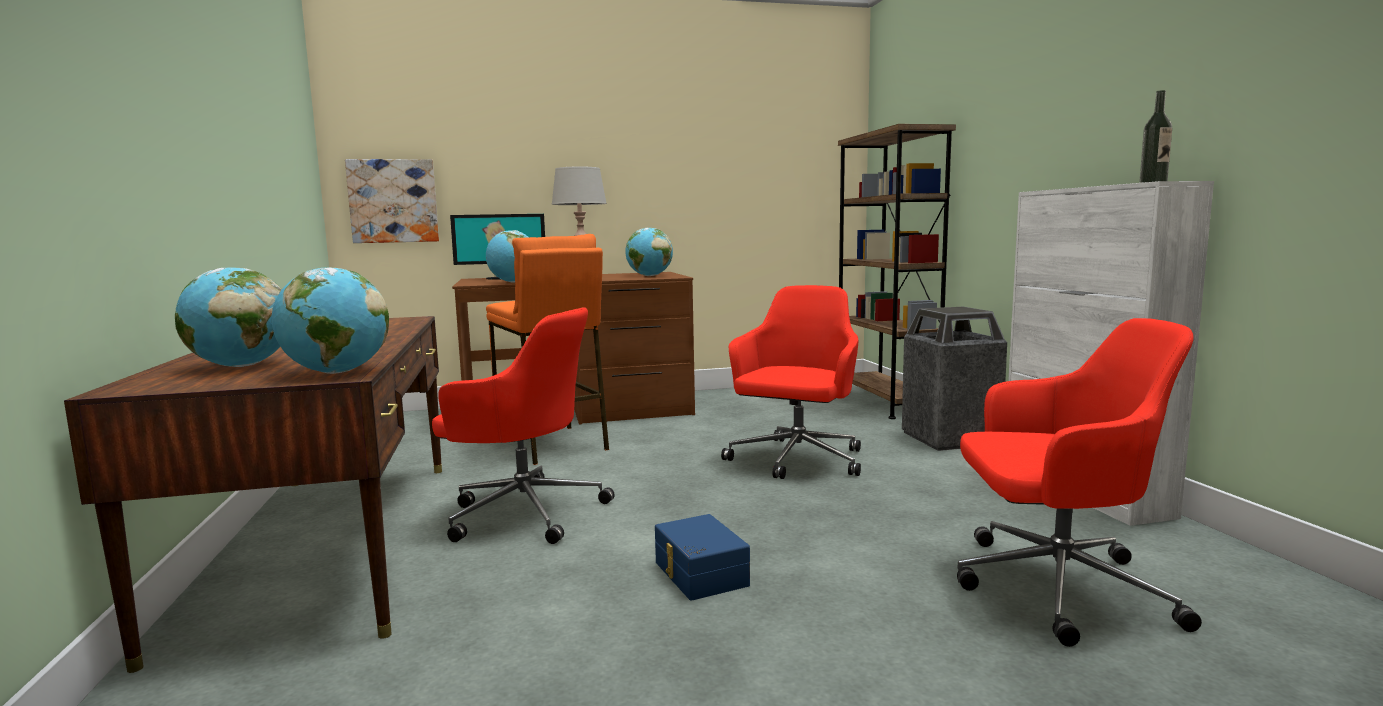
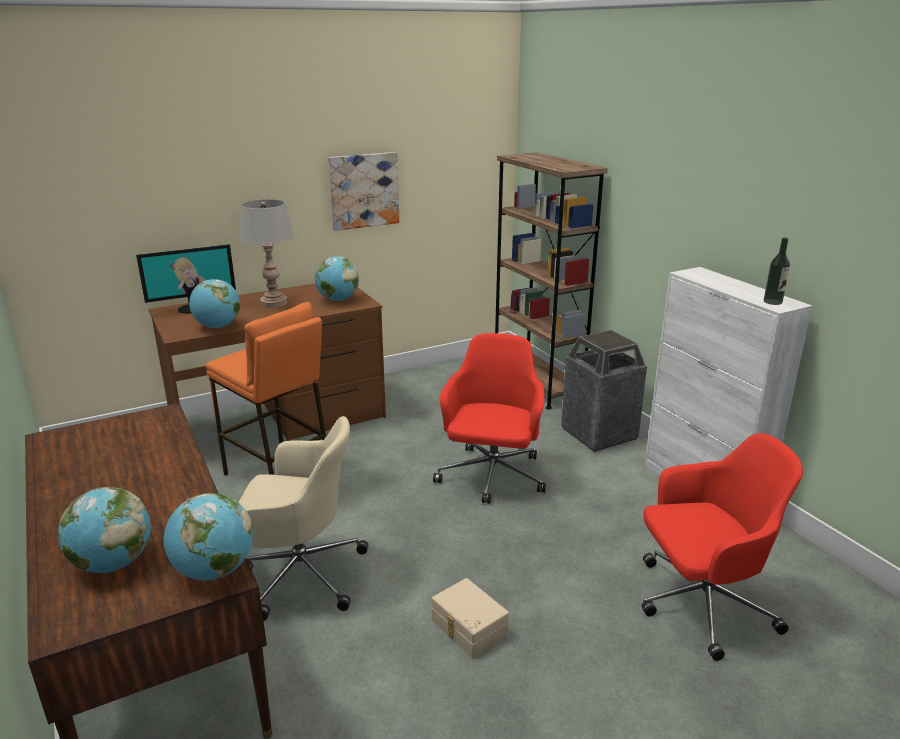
camera: 15 degrees left, 15 degrees up
(393, 201) = (69, 240): picture -> picture (364, 190)
(524, 512) = (300, 573): red office chair -> beige office chair
(699, 574) = (468, 628): blue storage box -> beige storage box

